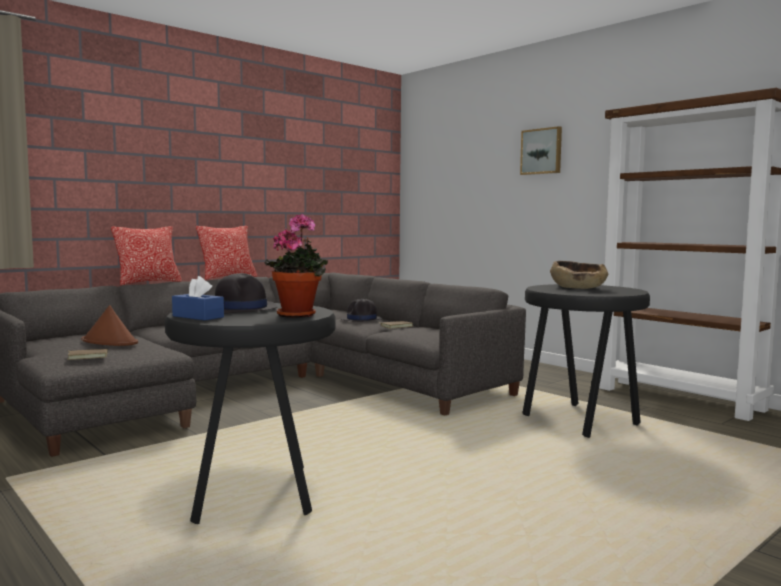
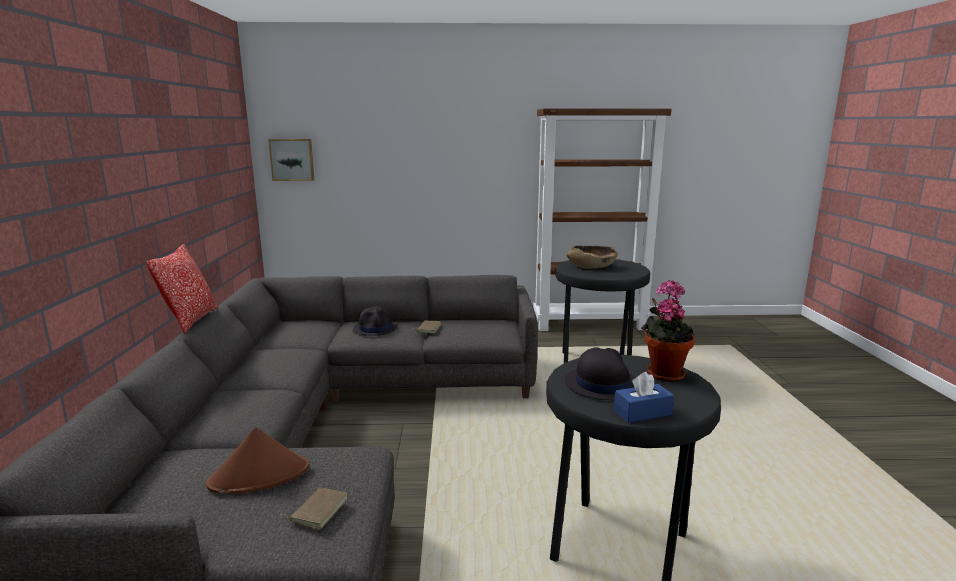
camera: 50 degrees left, 10 degrees up
(148, 282) = (131, 365): pillow -> none
(542, 151) = (445, 131): picture -> picture (292, 159)

